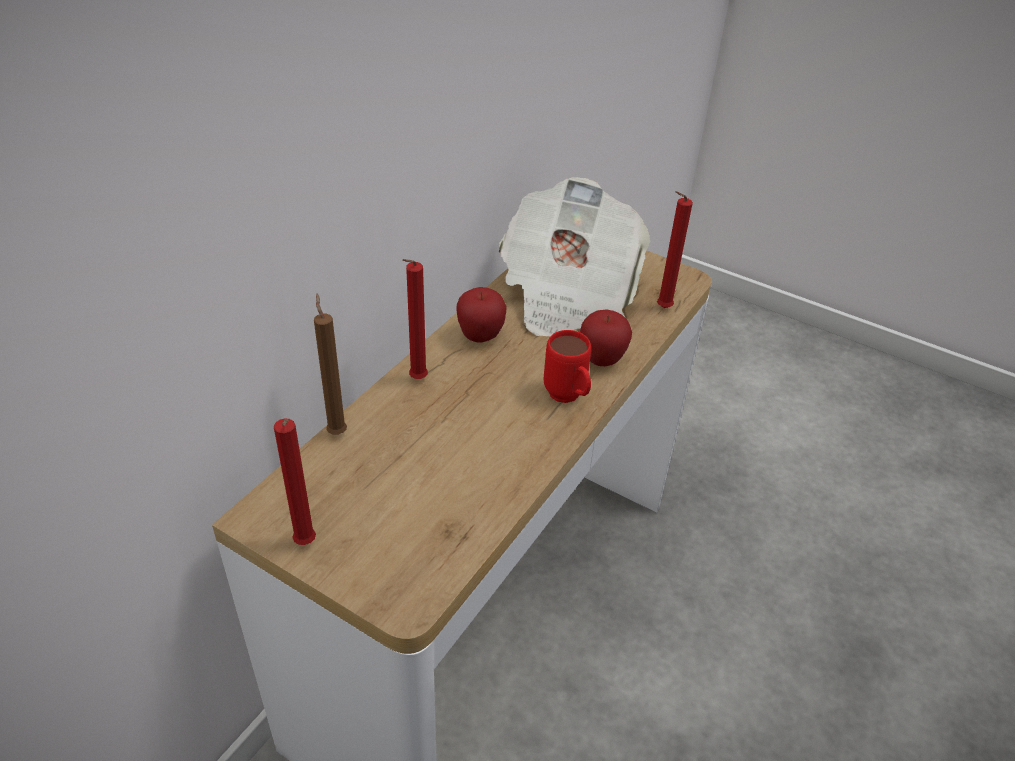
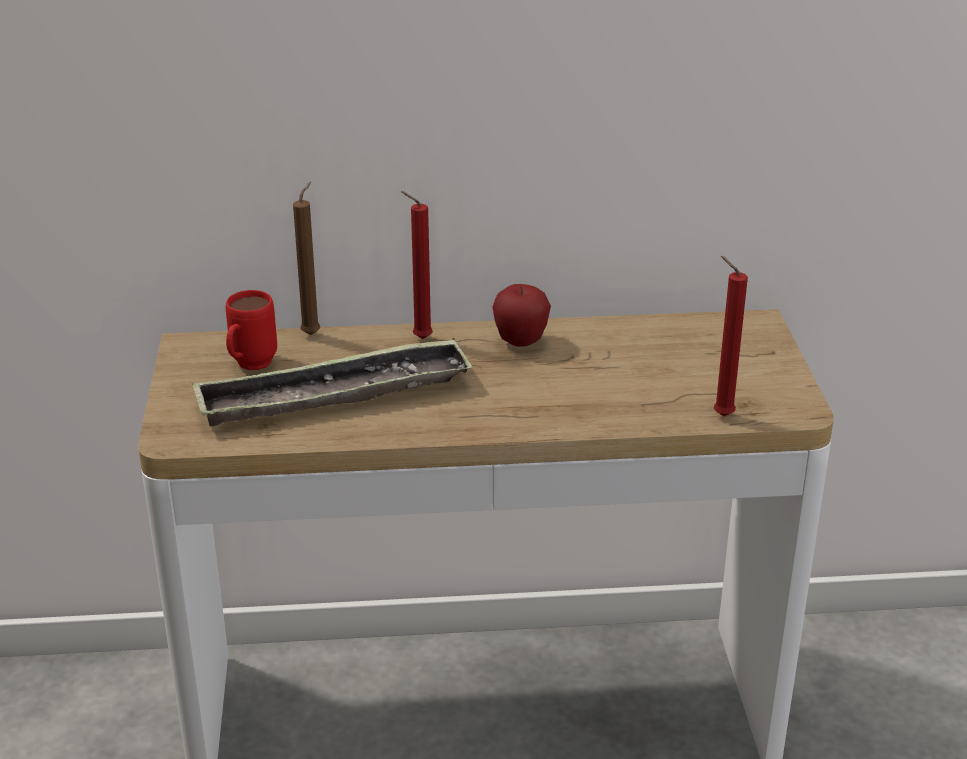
camera: 55 degrees right, 10 degrees down
(305, 545) = (182, 374): red candle -> none
(446, 468) = (334, 395): none -> tray
(567, 293) = (657, 357): newspaper -> none
(568, 398) = (500, 416): red mug -> red mug (249, 367)
(602, 360) = (582, 412): apple -> none

